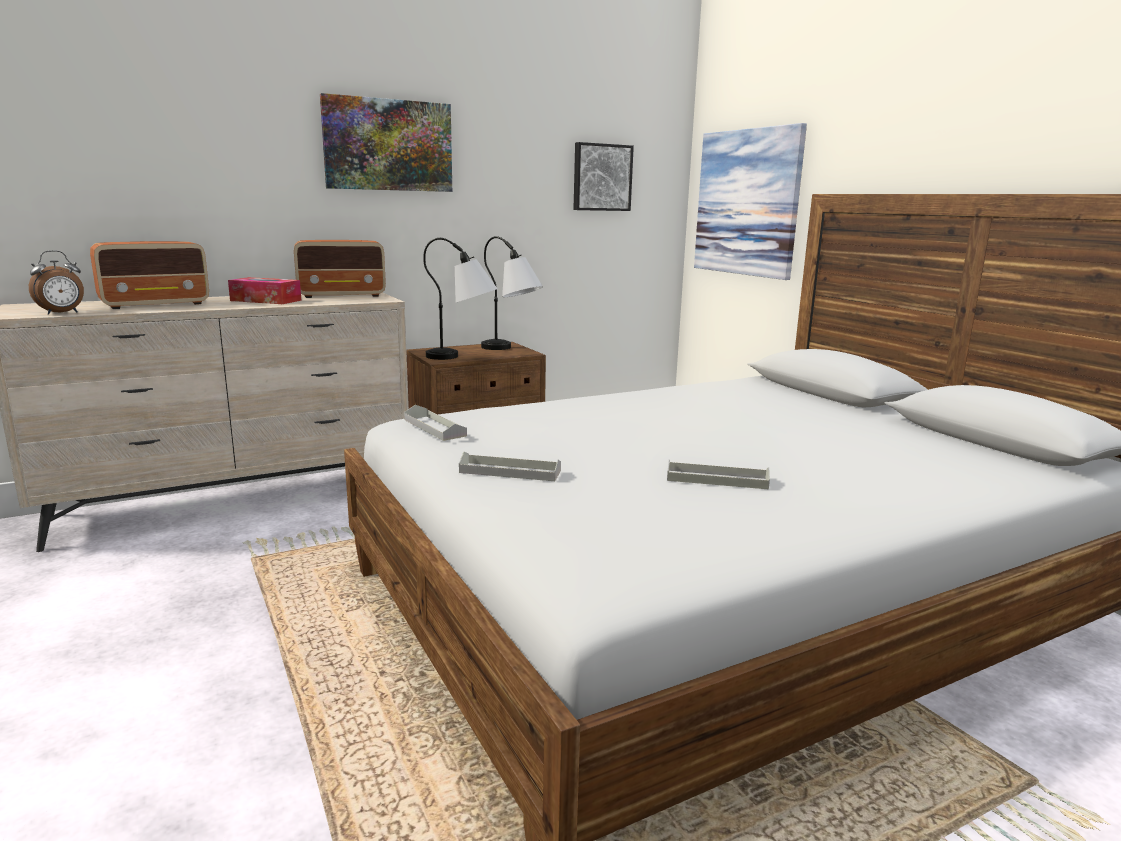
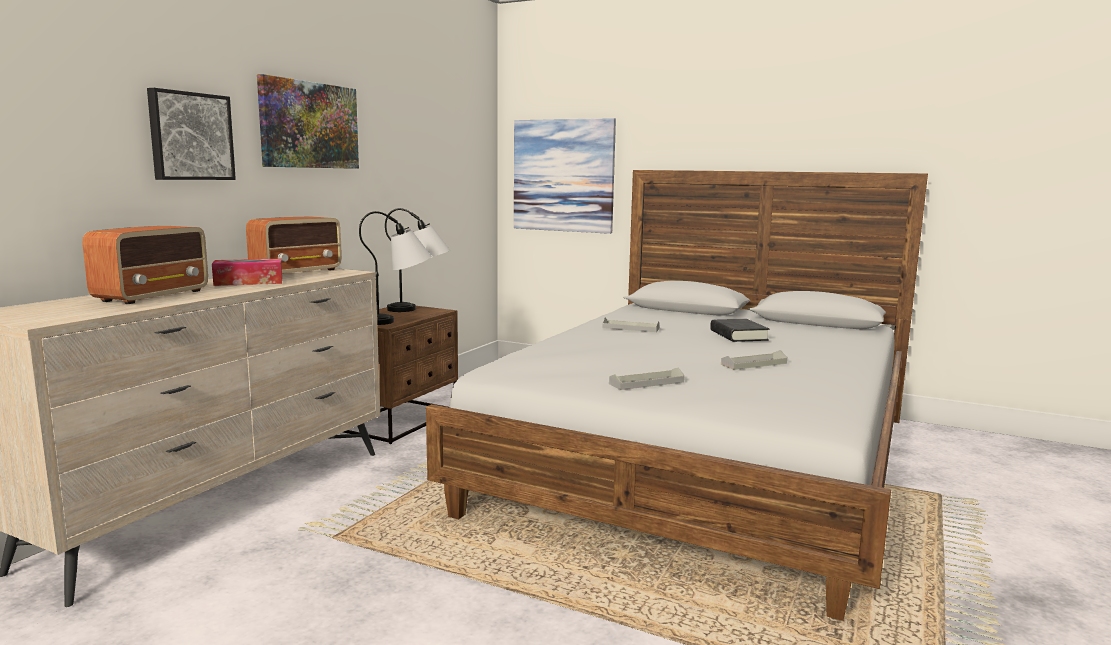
camera: 35 degrees left, 5 degrees down
(62, 313) = (93, 313): alarm clock -> none
(434, 427) = (528, 368): grey tray -> grey tray (630, 328)
(601, 177) = (449, 155): picture -> picture (190, 136)
(803, 437) = (738, 335): none -> black book

